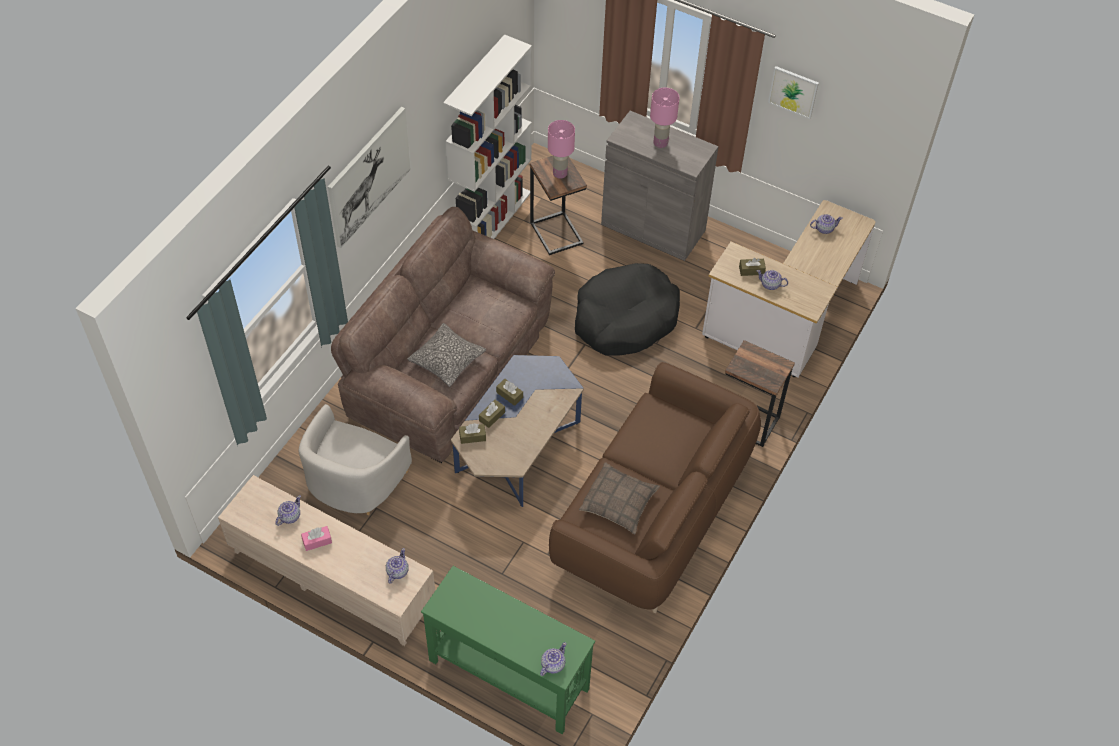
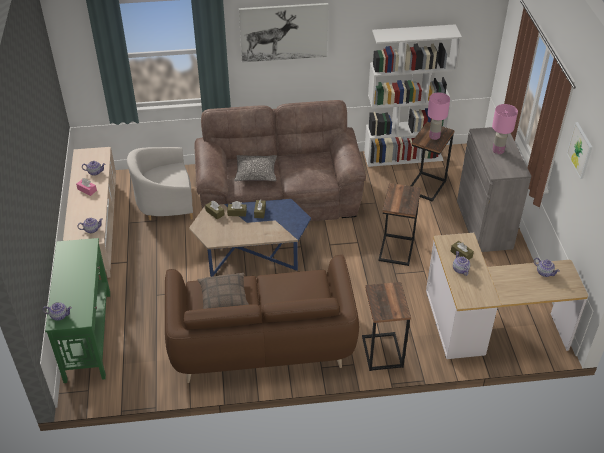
camera: 55 degrees right, 10 degrees down
(625, 319) = (397, 249): black dog bed -> side table

